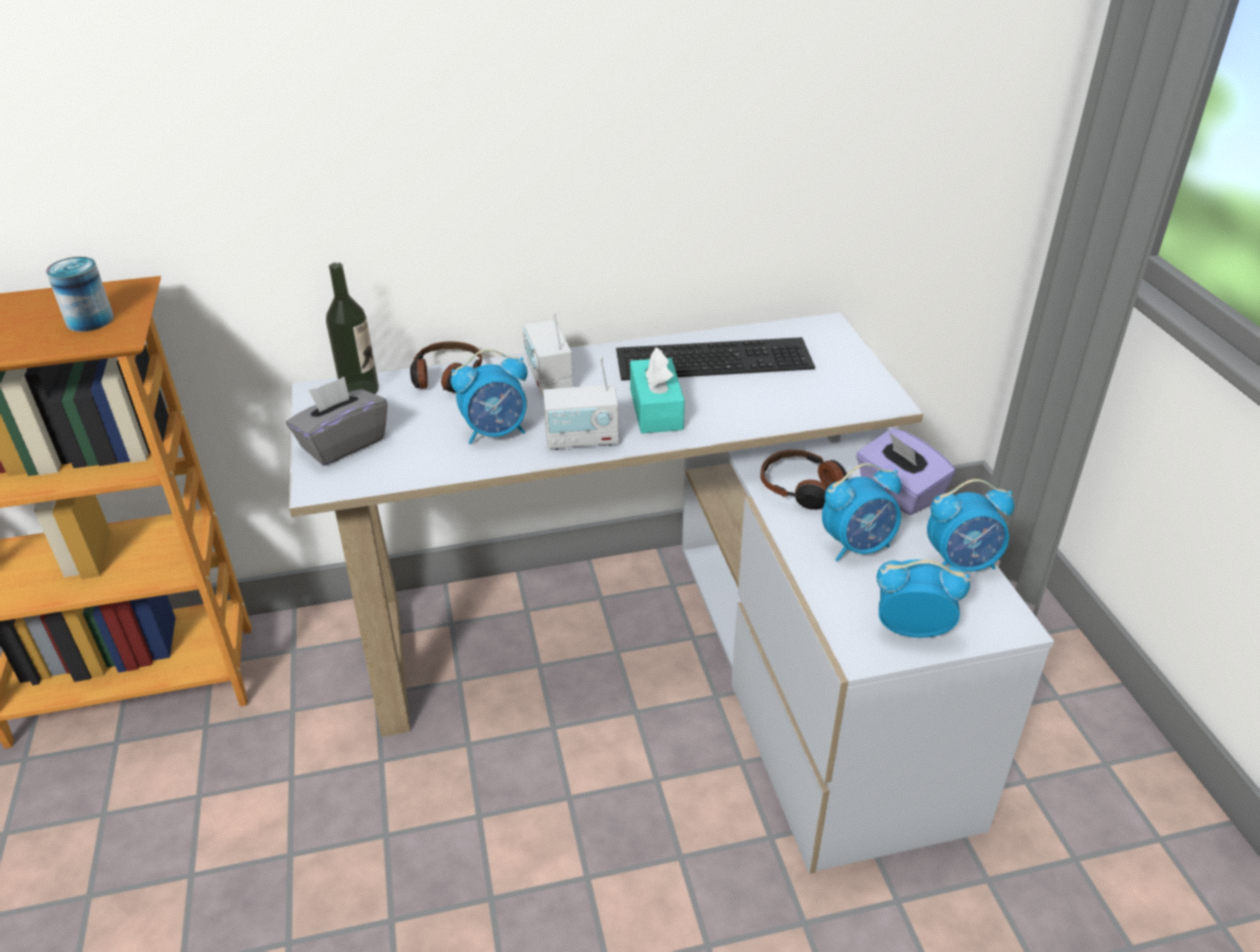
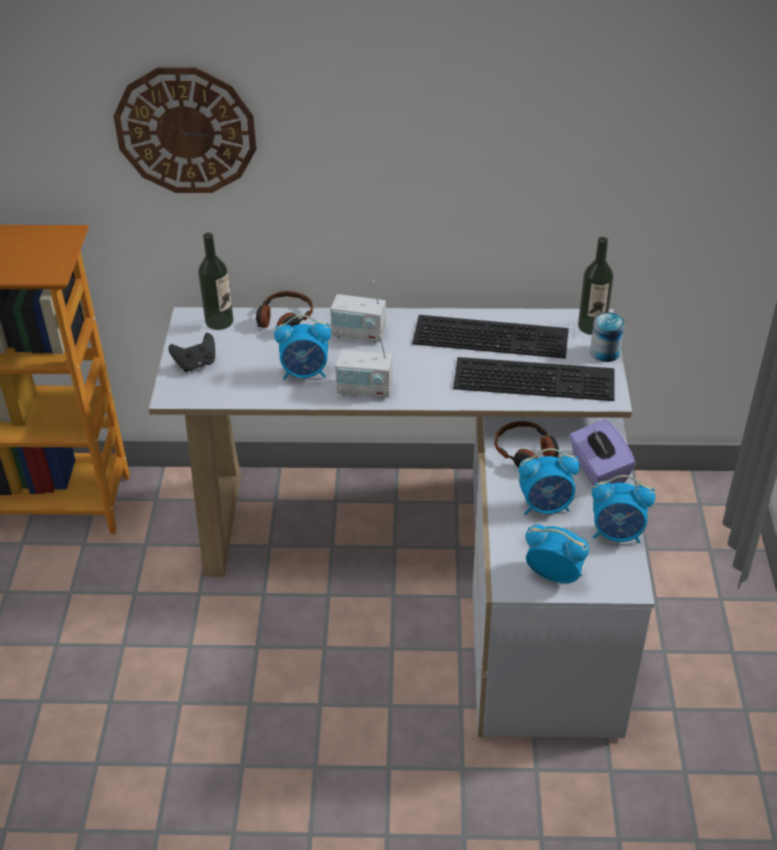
camera: 15 degrees right, 5 degrees up
(90, 320) = (36, 258): can -> can (605, 352)
(288, 120) = (186, 130): none -> wall clock
(343, 444) = (196, 364): grey tissue box -> black game controller
(549, 378) = (359, 333): radio -> radio turned 75 degrees counterclockwise
(656, 409) = (428, 373): turquoise tissue box -> none
(790, 394) = (536, 377): none -> keyboard
(827, 332) = (592, 326): none -> bottle

